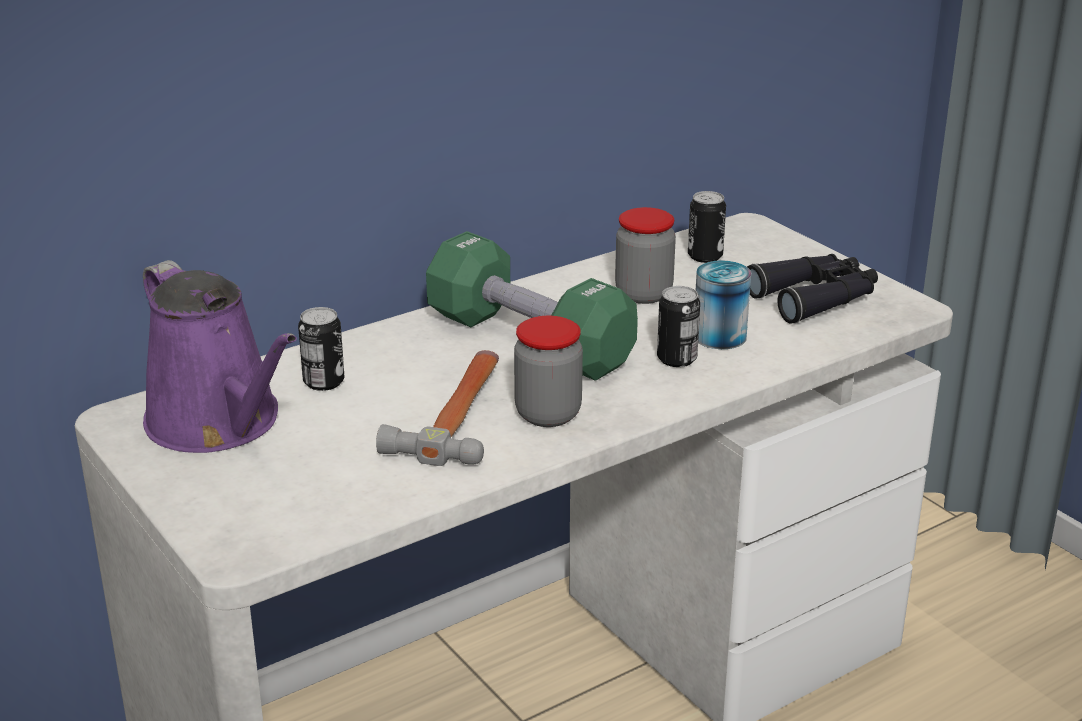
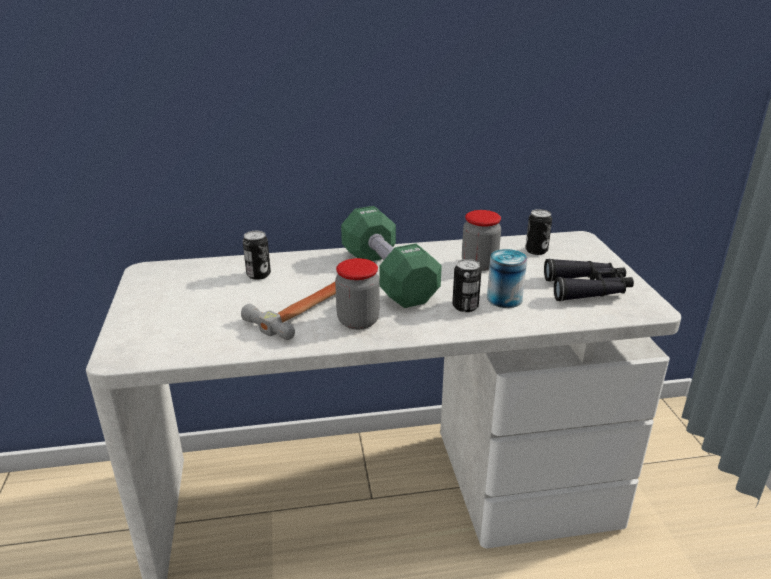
camera: 25 degrees right, 0 degrees up
(219, 423) = (186, 284): purple watering can -> none

